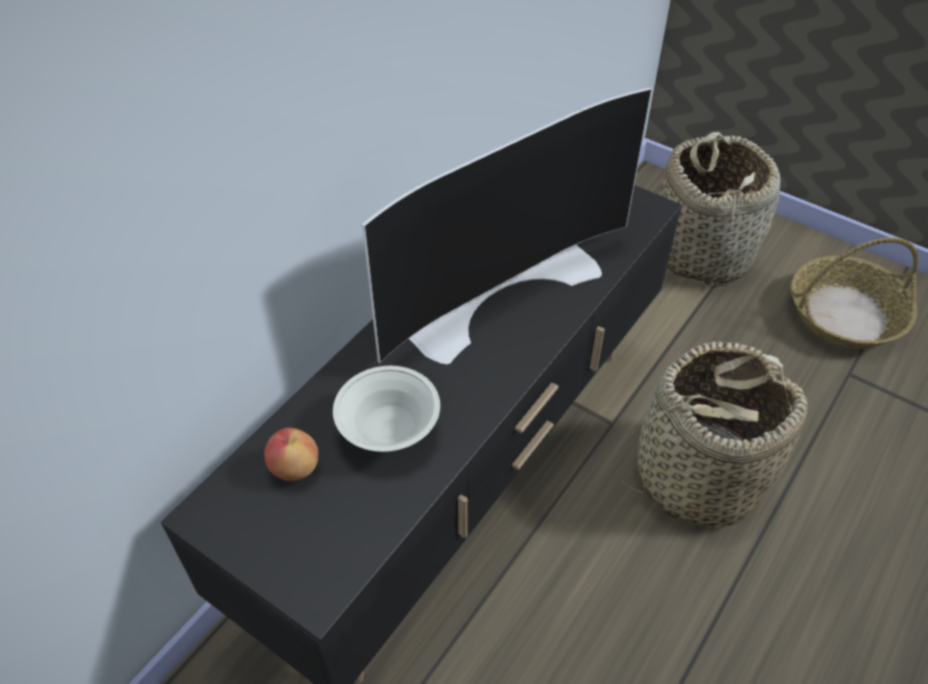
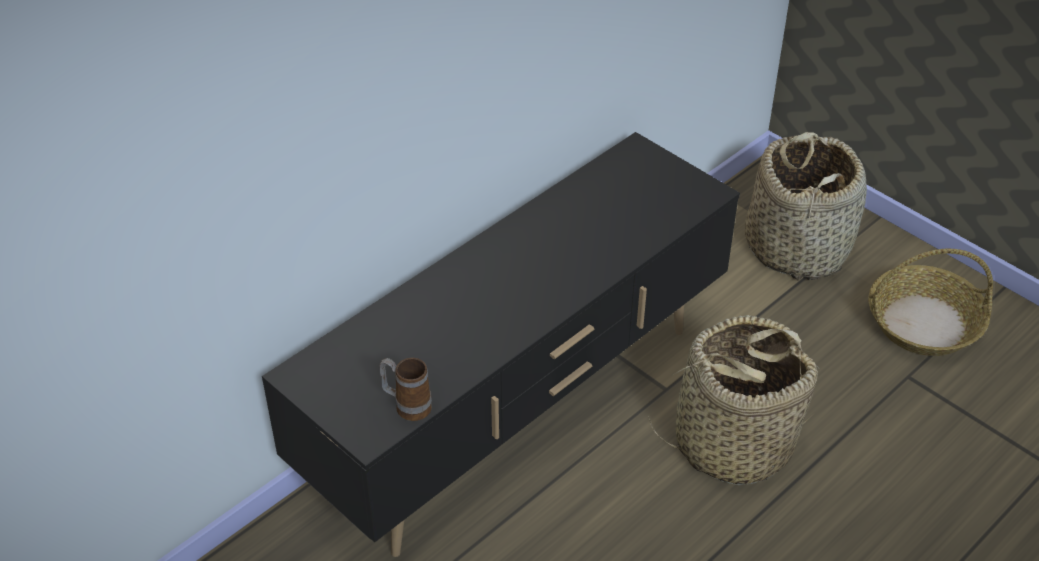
camera: 10 degrees right, 5 degrees down
(294, 468) = (366, 353): apple -> none
(360, 537) = (407, 406): none -> mug
(389, 431) = (444, 337): white bowl -> none
(498, 289) = (558, 243): television -> none

